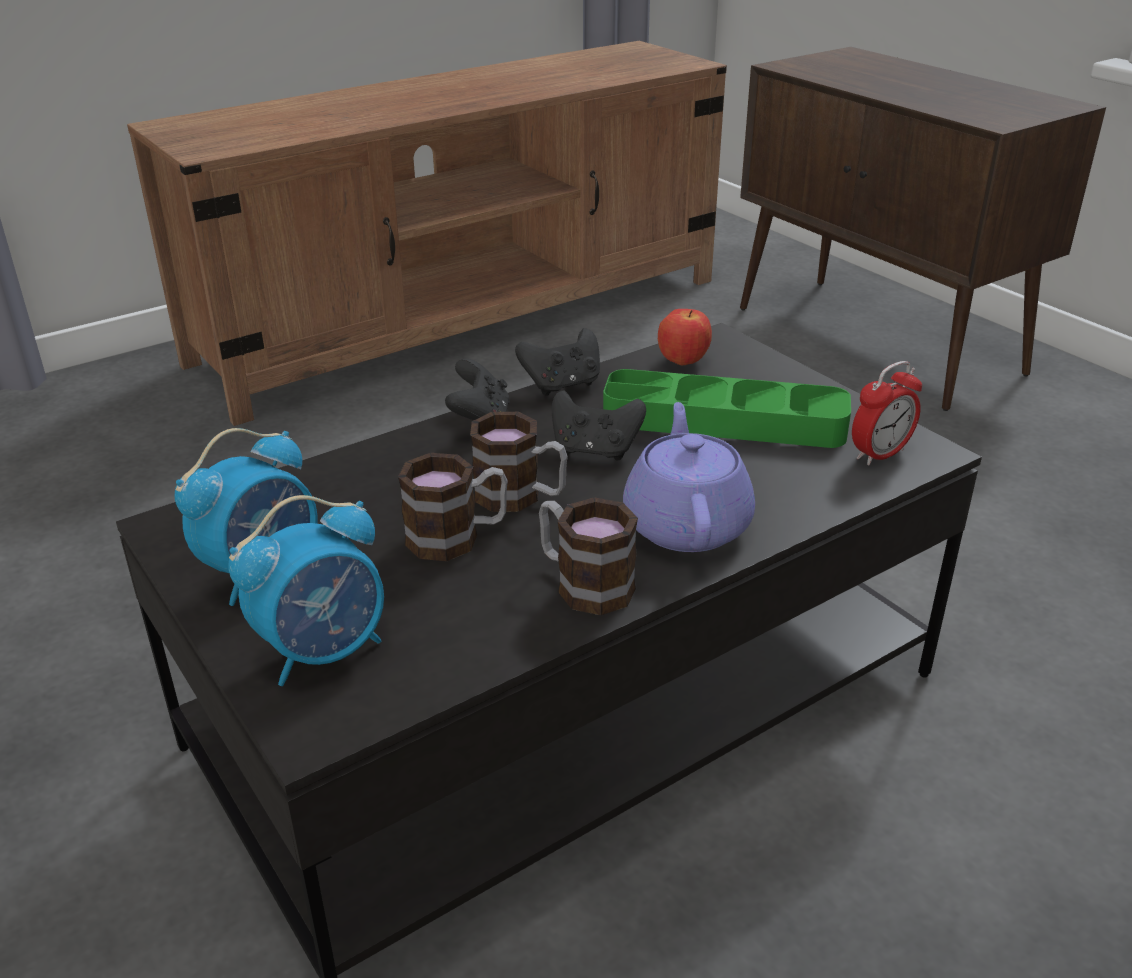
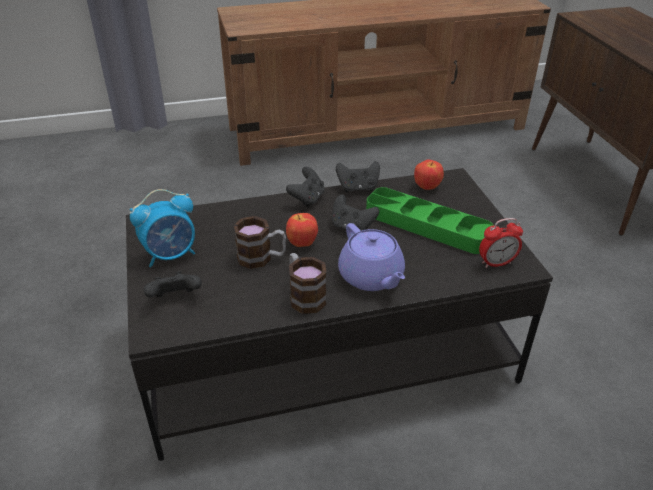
camera: 20 degrees right, 5 degrees up
(324, 651) = (175, 298): alarm clock -> black game controller
(520, 496) = (302, 244): mug -> apple
(686, 523) = (371, 277): purple teapot -> purple teapot turned 135 degrees clockwise

